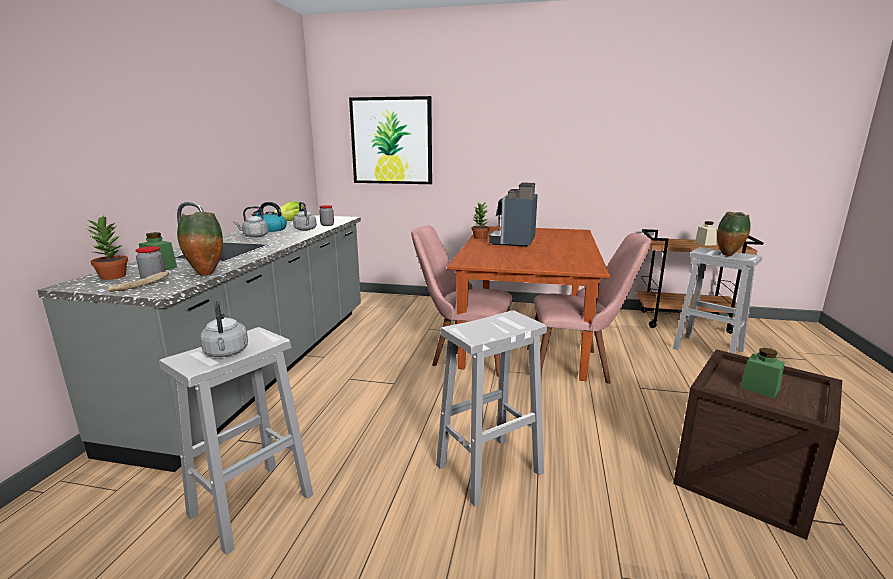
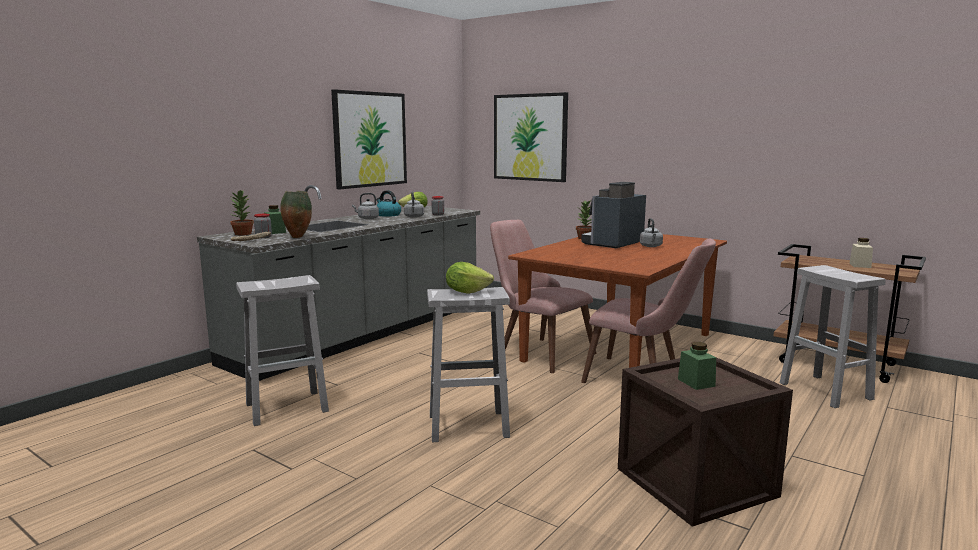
camera: 25 degrees right, 5 degrees down
(226, 353) = (274, 284): grey kettle -> grey kettle (651, 246)
(234, 143) = (370, 139): none -> picture
(489, 324) = (466, 291): none -> lettuce
(728, 255) = (838, 275): vase -> none

